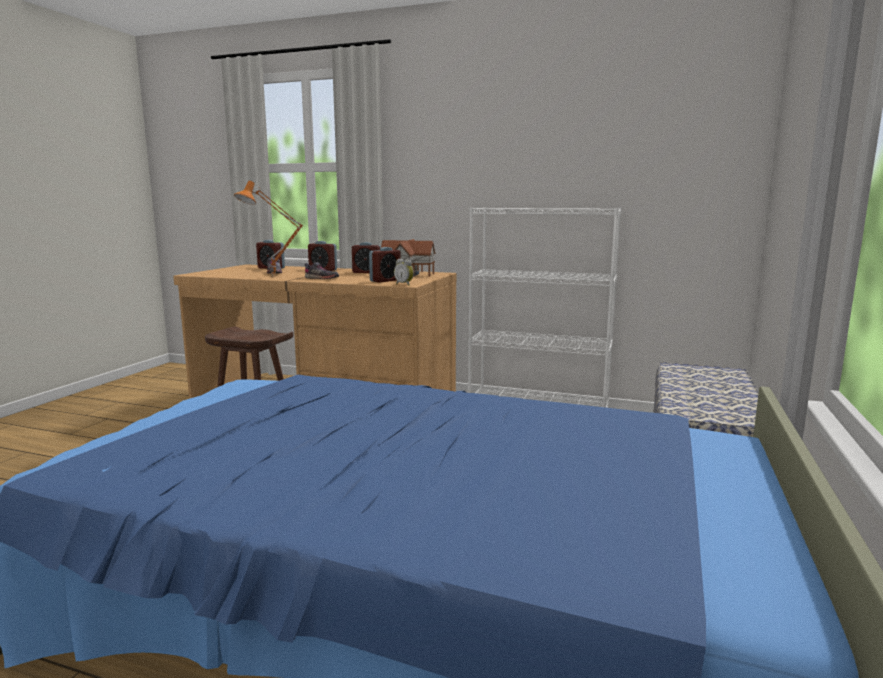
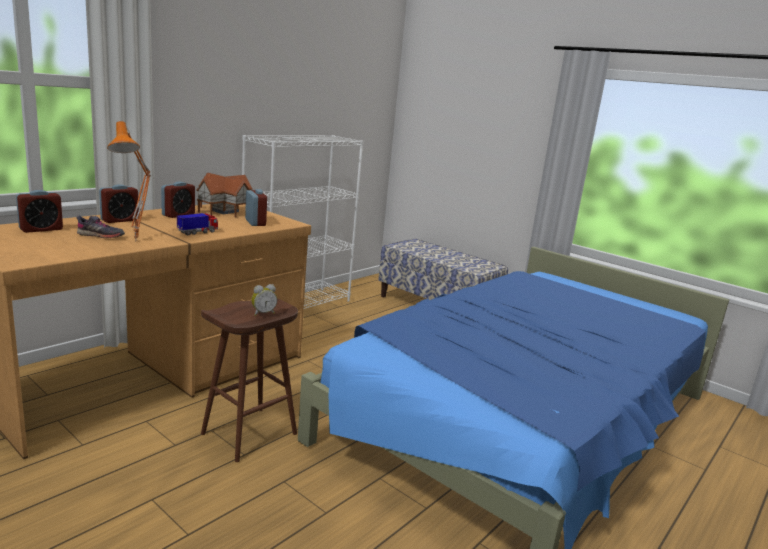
camera: 70 degrees left, 5 degrees up
(321, 278) = (198, 232): grey shoe -> toy truck
(404, 284) = (292, 224): alarm clock -> alarm clock (263, 313)

